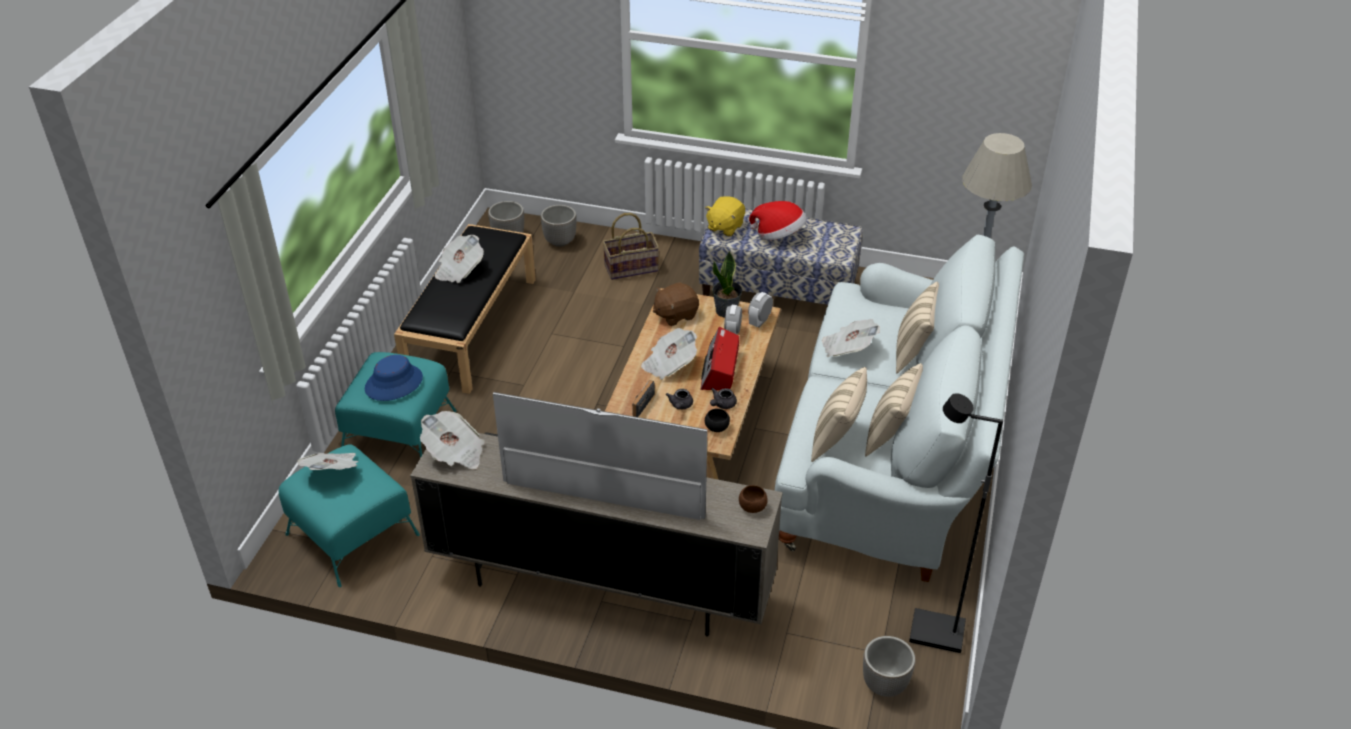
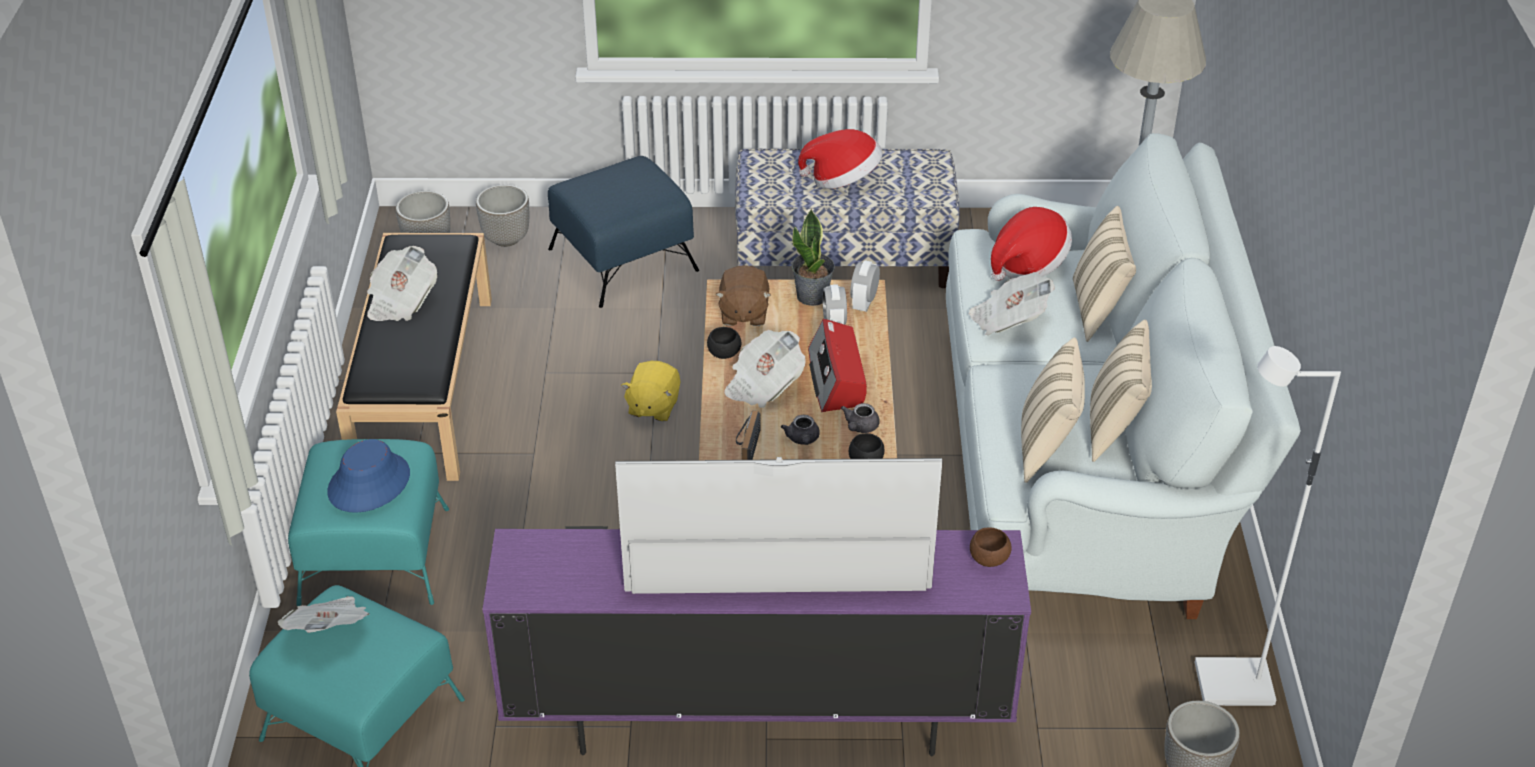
camera: 15 degrees left, 0 degrees up
(455, 453) = (535, 564): newspaper -> none
(599, 586) = (755, 718): beige tv stand -> purple tv stand
(631, 267) = (624, 259): basket -> blue ottoman
(651, 339) = (724, 353): none -> black bowl
(675, 315) = (743, 313): brown plush toy -> brown plush toy turned 45 degrees counterclockwise
(725, 227) = (763, 179): yellow plush toy -> yellow plush toy (653, 406)
(876, 313) = (1028, 264): none -> hat
(935, 634) = (1233, 686): black floor lamp -> white floor lamp

